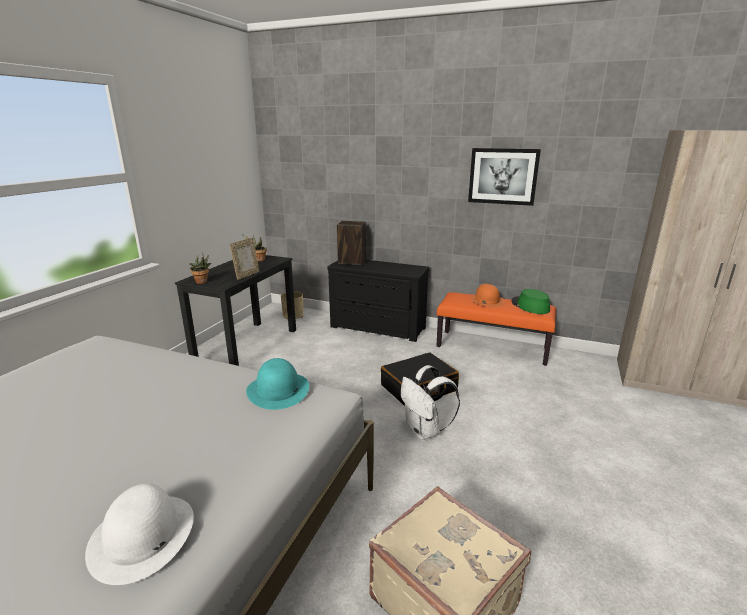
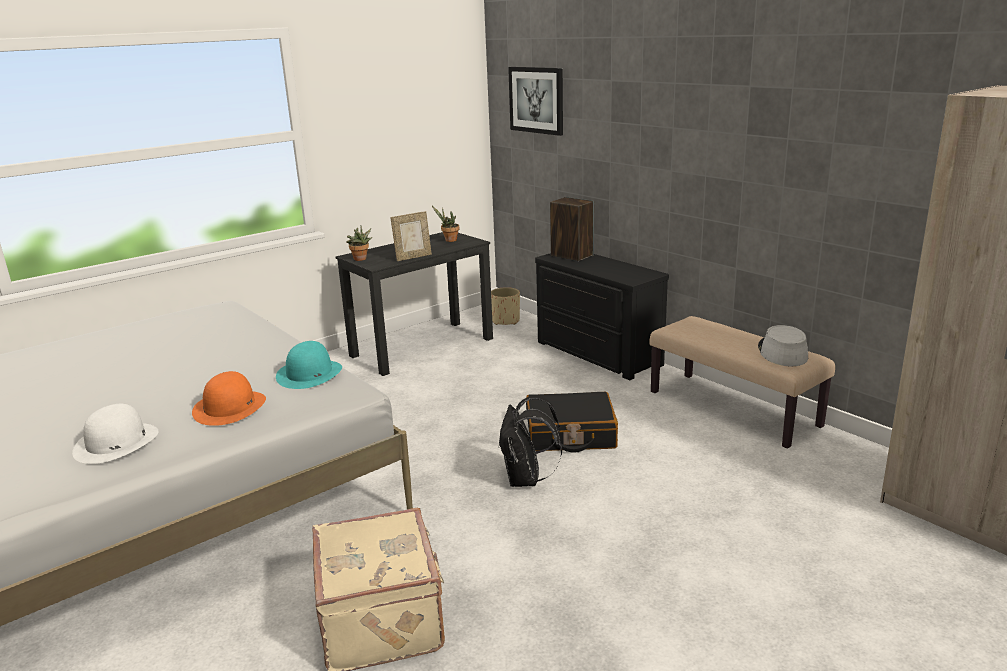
camera: 30 degrees right, 0 degrees up
(425, 431) = (526, 480): white backpack -> black backpack
(486, 301) = (725, 335): orange hat -> orange hat (230, 407)
(492, 347) = (734, 408): orange bench -> beige bench
(503, 176) = (763, 147): picture -> picture (536, 100)
(530, 306) = (782, 352): green hat -> grey hat

